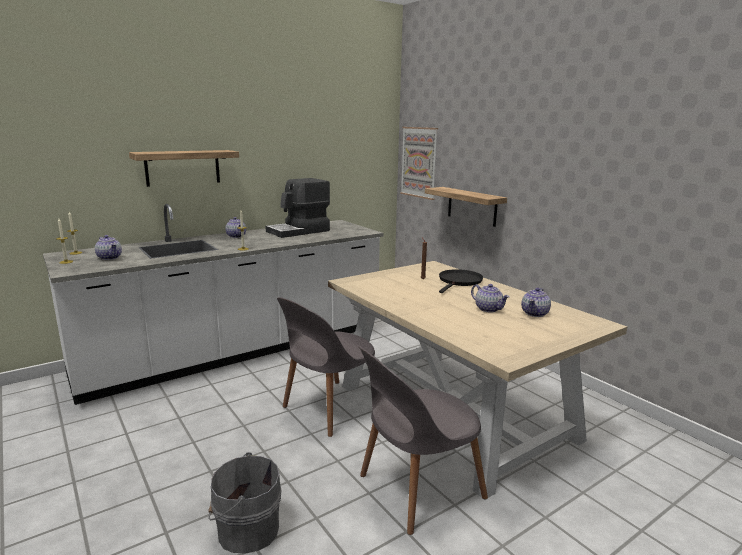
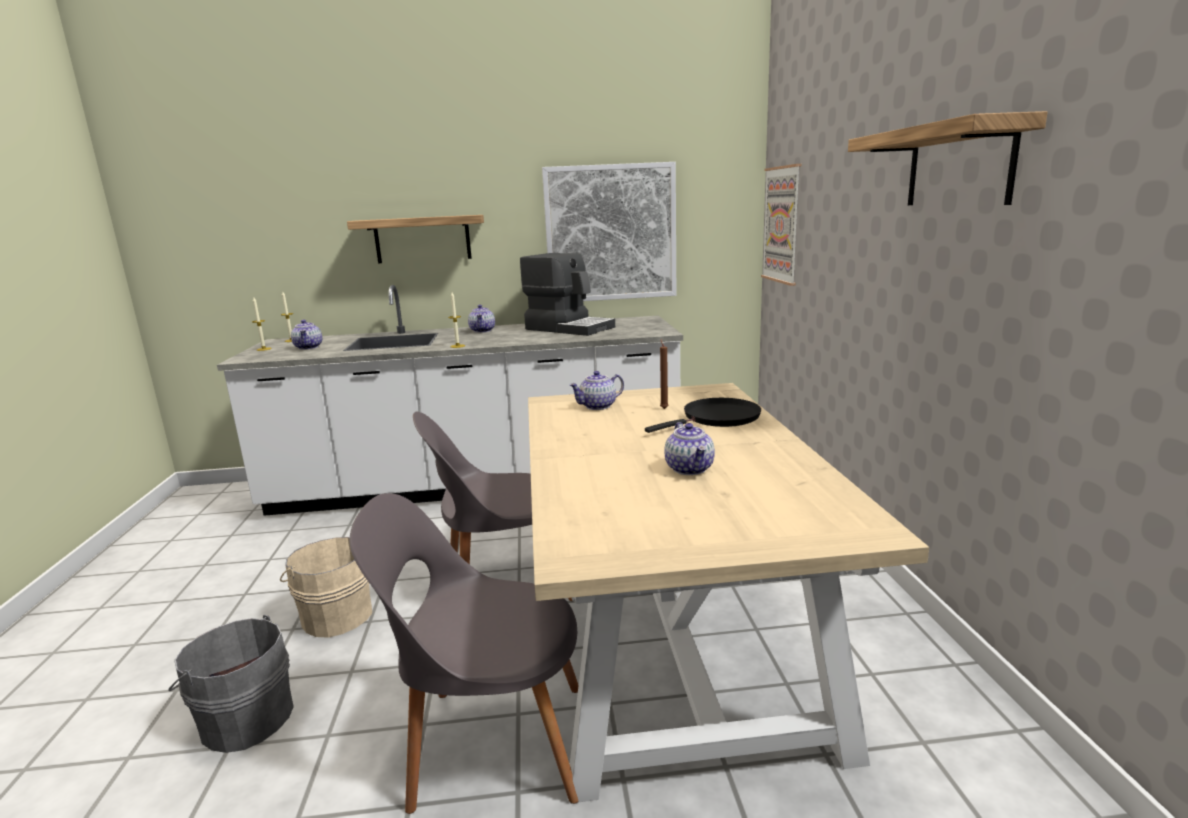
camera: 30 degrees right, 0 degrees up
(233, 454) = (335, 615): none -> beige bucket
(299, 231) = (569, 328): coffee machine -> coffee machine turned 135 degrees counterclockwise
(313, 165) = (611, 233): none -> picture
(472, 206) = (834, 295): shelf -> shelf (959, 166)
(535, 313) = (763, 489): teapot -> teapot (598, 406)

